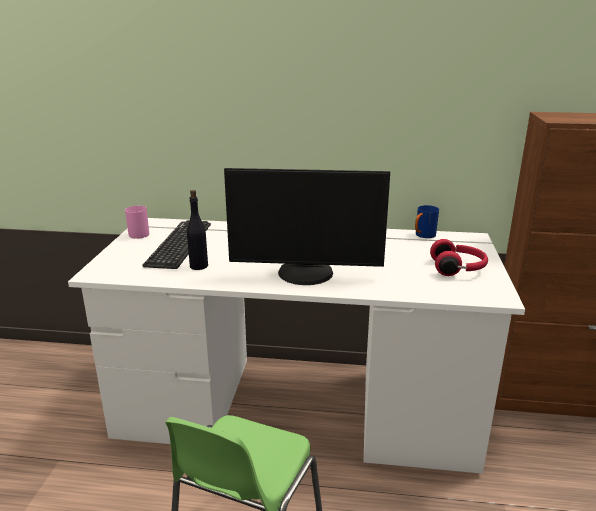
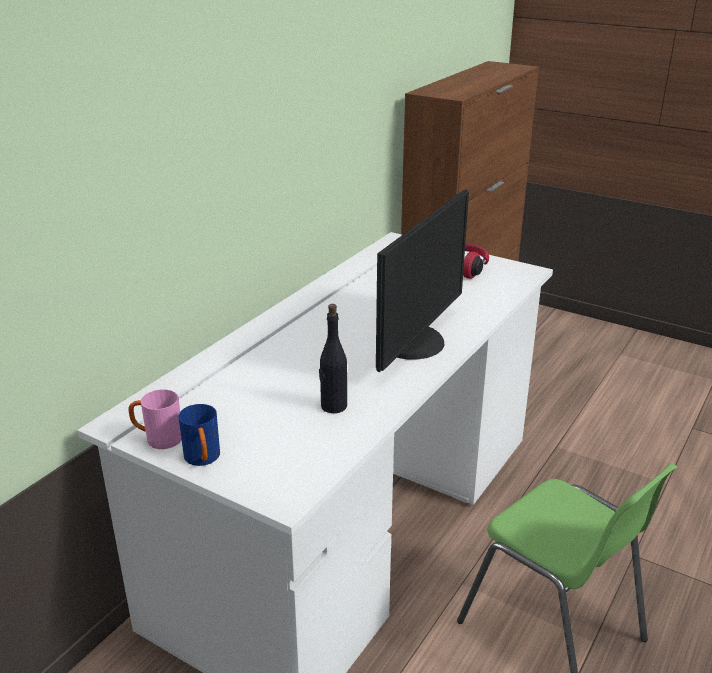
camera: 65 degrees left, 5 degrees up
(179, 244) = (242, 409): keyboard -> none
(423, 236) = (370, 259): blue mug -> blue mug (203, 460)

